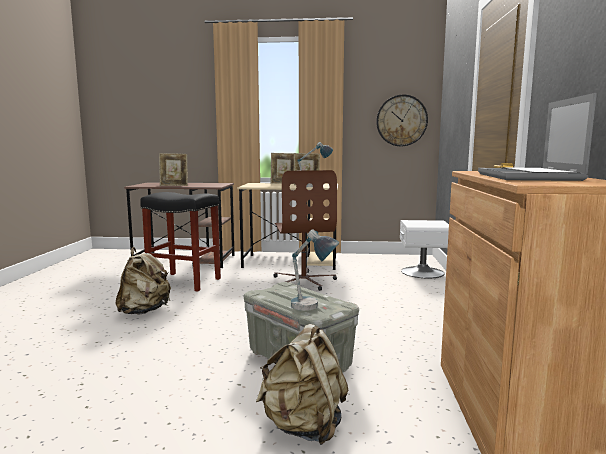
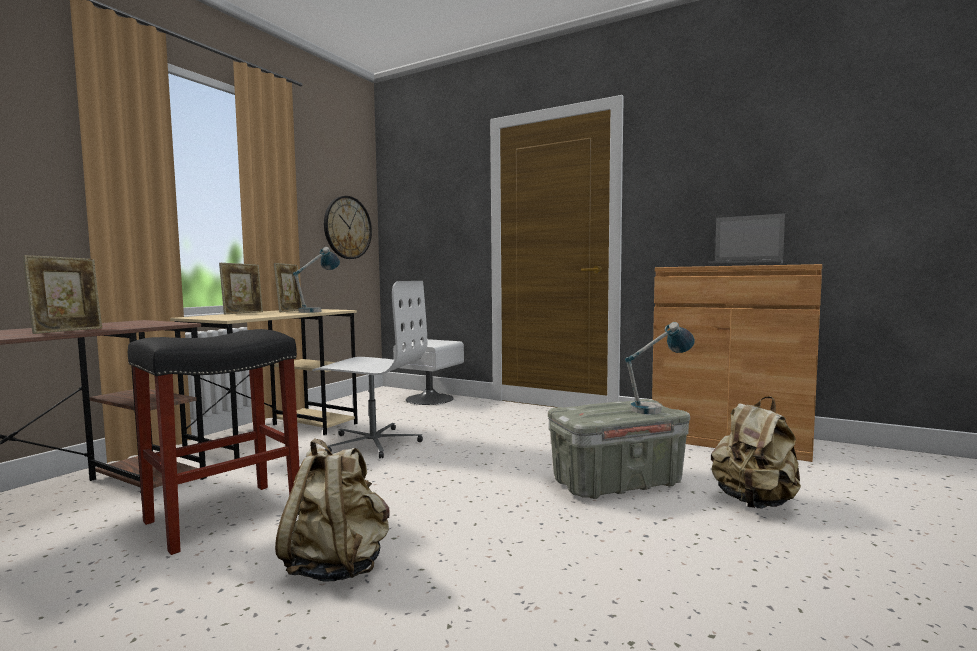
camera: 65 degrees left, 5 degrees down
(304, 281) = (373, 442): brown office chair -> white office chair

